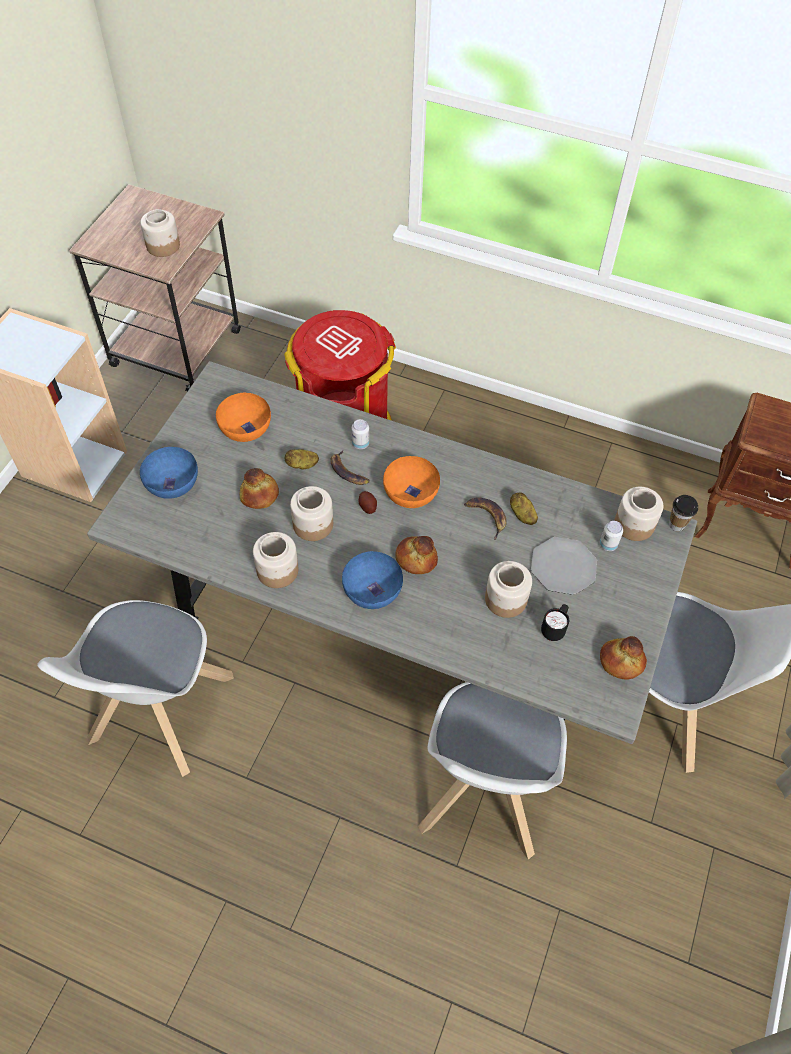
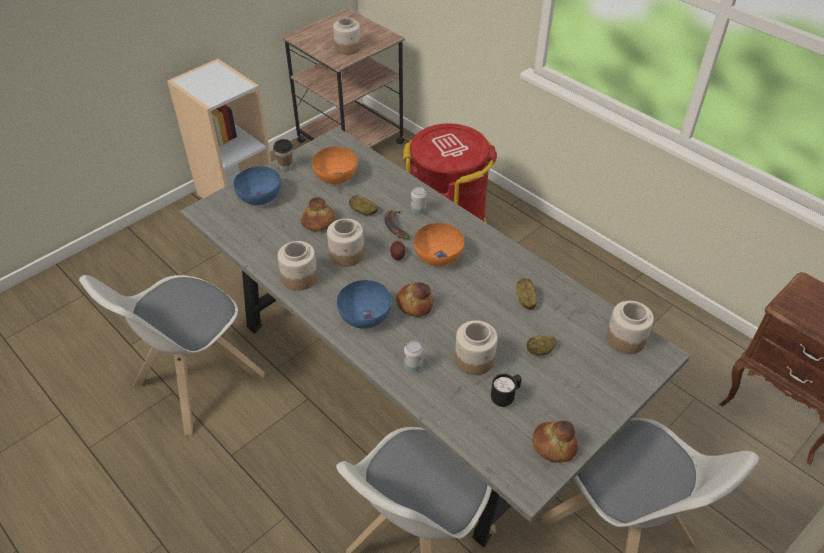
camera: 25 degrees right, 10 degrees down
(487, 517) = (493, 292): banana -> none
(563, 566) = (540, 351): plate -> potato
(608, 544) = (592, 347): can -> can (413, 366)
(676, 524) = (667, 352): cup -> cup (286, 167)

